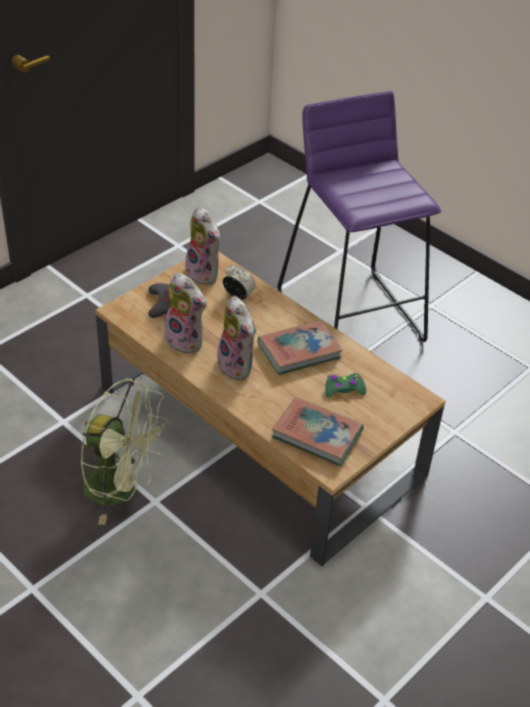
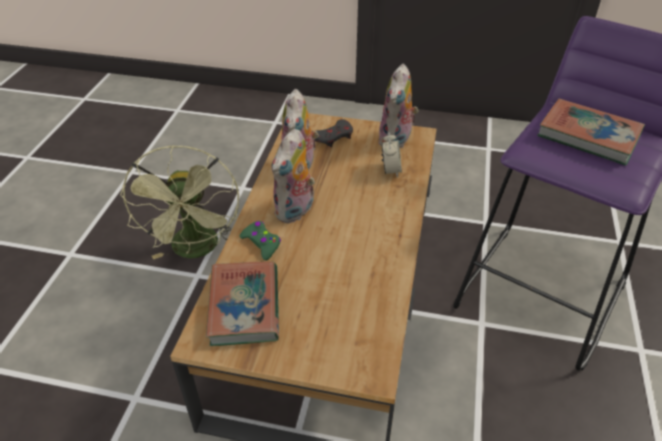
camera: 60 degrees right, 0 degrees up
(299, 351) = (355, 241): book -> book (588, 136)
(344, 389) = (330, 298): green game controller -> green game controller (261, 243)

